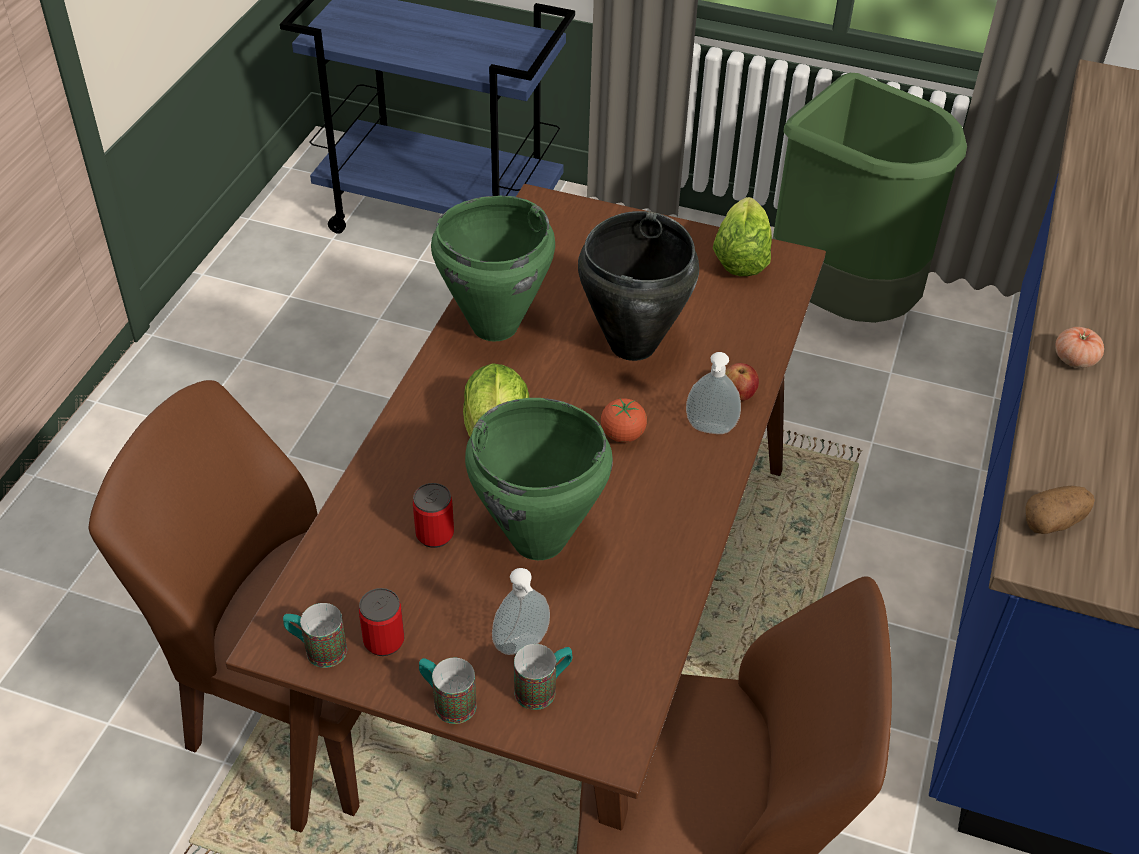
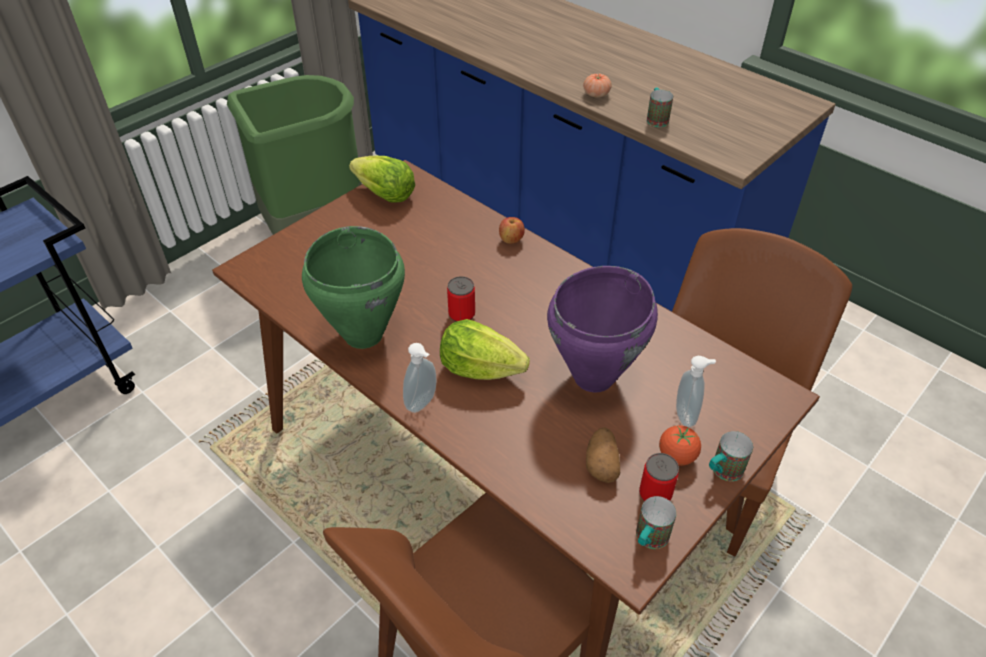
camera: 65 degrees left, 0 degrees up
(435, 534) = (562, 433): can -> can (461, 314)
(539, 541) = (595, 377): green cooking pot -> purple cooking pot
(543, 688) = (726, 415): mug -> mug (656, 118)
(622, 435) = (517, 304): tomato -> tomato (677, 456)
(631, 345) = (433, 271): black cooking pot -> none
(710, 430) = (535, 263): soap dispenser -> soap dispenser (423, 404)
(1053, 522) = (713, 146): potato -> potato (602, 464)

